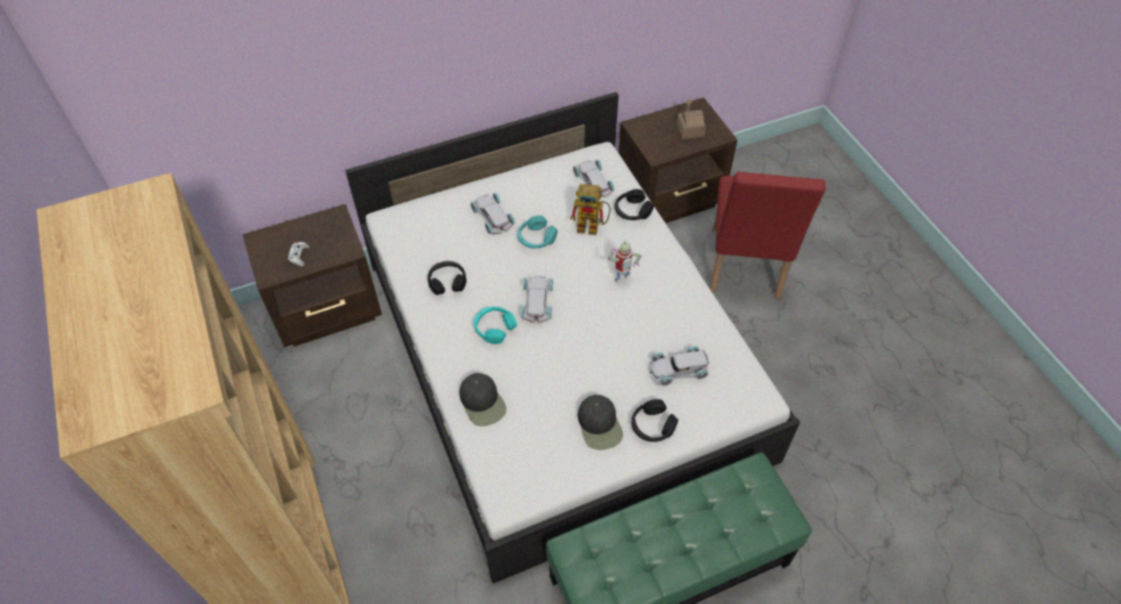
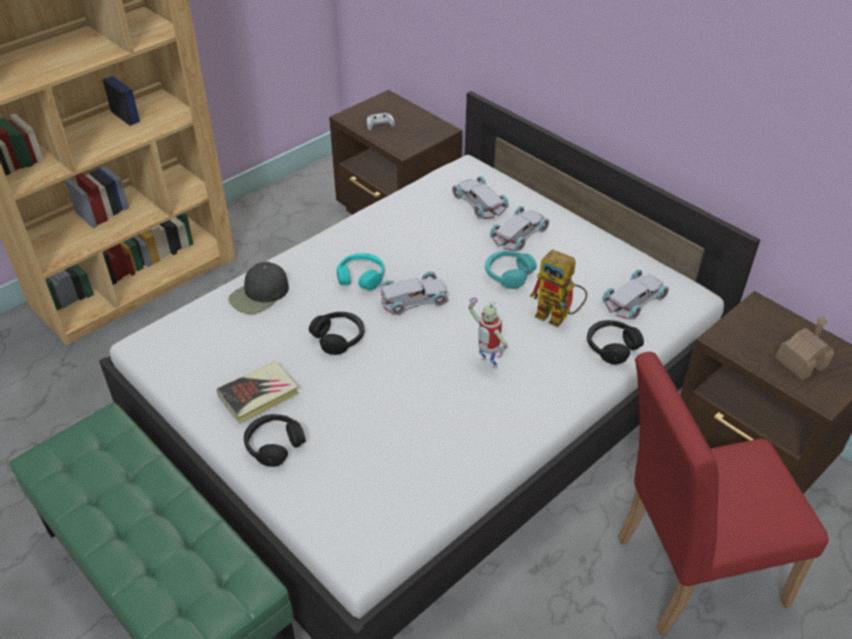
camera: 70 degrees right, 10 degrees down
(447, 282) = (405, 226): black headphones -> black headphones (339, 338)
(592, 227) = (558, 317): toy robot -> toy robot turned 45 degrees counterclockwise
(600, 425) = (259, 395): black cap -> book
(677, 368) = (371, 450): white toy car -> white toy car (480, 201)

